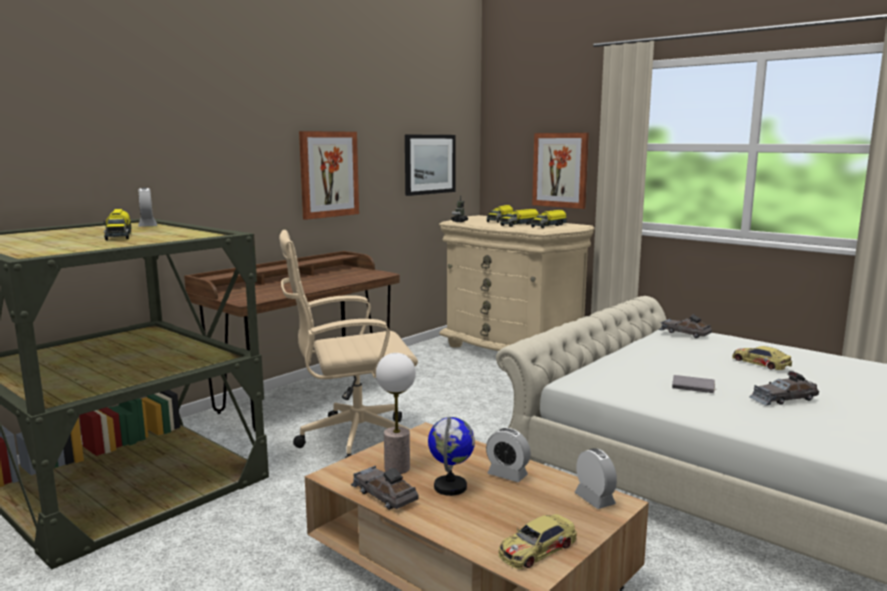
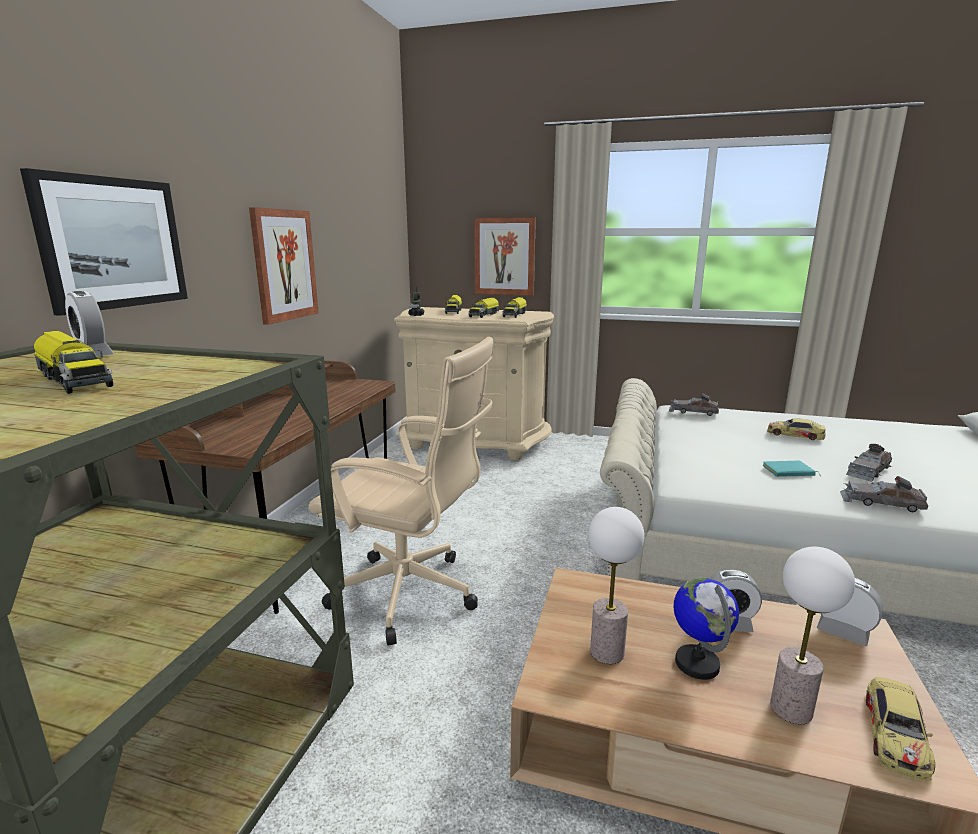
camera: 25 degrees left, 5 degrees up
(351, 440) = (412, 595): beige office chair -> beige office chair turned 120 degrees counterclockwise
(383, 494) = (642, 705): grey toy car -> grey toy car (881, 502)
(429, 164) = (372, 252): picture -> picture (113, 243)
(481, 521) = (791, 709): none -> table lamp
(693, 387) = (788, 472): grey book -> turquoise book

